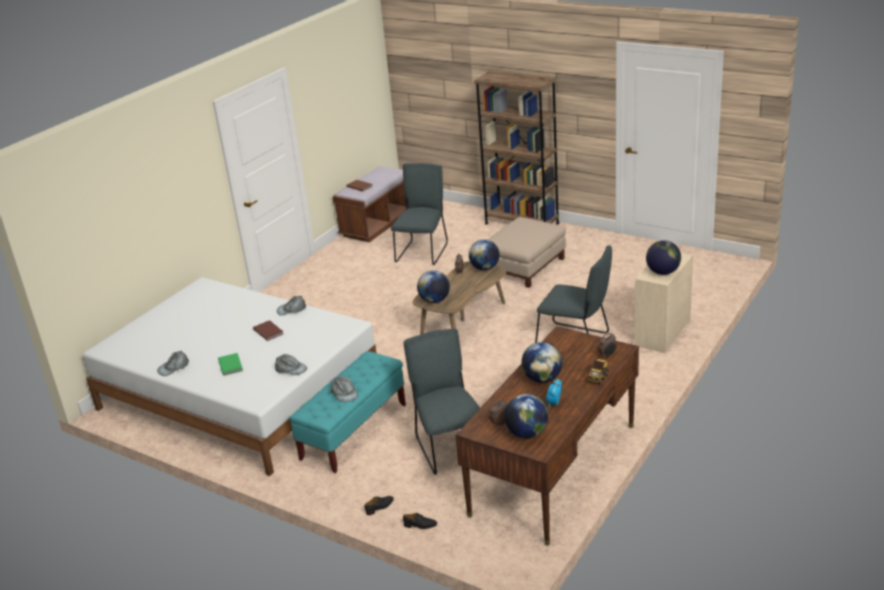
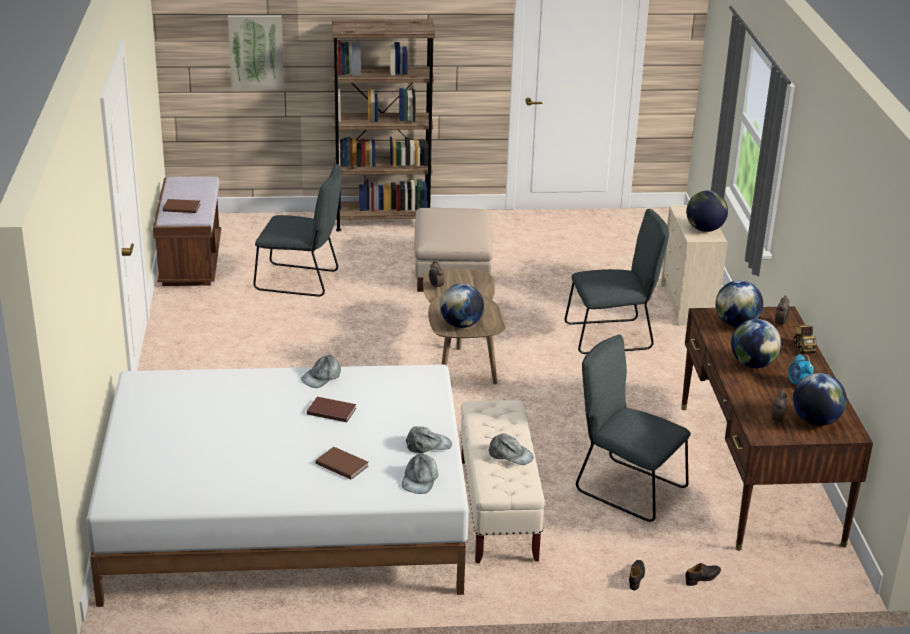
camera: 40 degrees left, 0 degrees up
(174, 367) = (264, 491): grey cap -> grey cap (419, 479)
(231, 365) = (342, 464): green book -> brown book
(354, 431) = (498, 509): turquoise bench -> beige bench
(423, 251) = (301, 281): grey chair -> grey chair turned 120 degrees clockwise
(446, 88) = (256, 52): none -> picture
(485, 268) = (460, 275): globe -> globe (736, 324)

